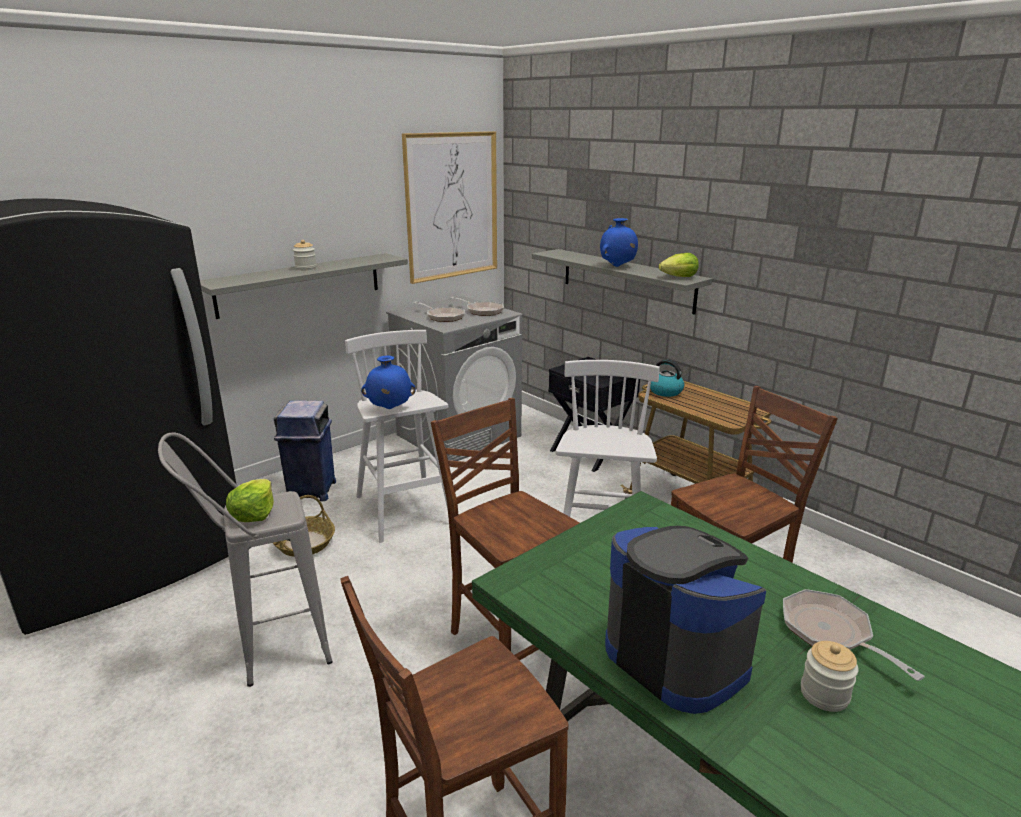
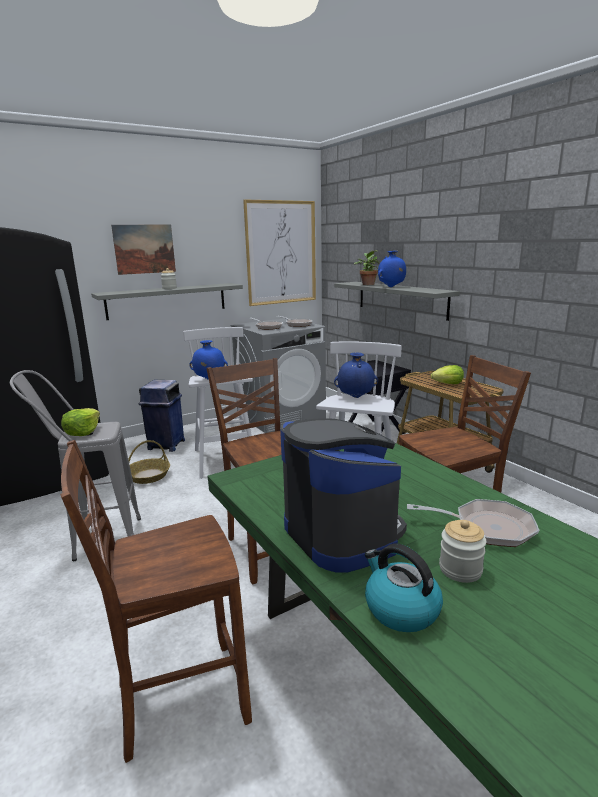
camera: 10 degrees right, 5 degrees down
(267, 212) = (144, 249): none -> picture
(580, 258) = (367, 284): none -> potted plant
(600, 433) = (356, 397): none -> blue vase
(664, 391) = (421, 377): kettle -> kettle (400, 609)
(679, 277) = (433, 290): lettuce -> lettuce (448, 384)
(831, 633) = (486, 527): frying pan -> frying pan turned 120 degrees clockwise

